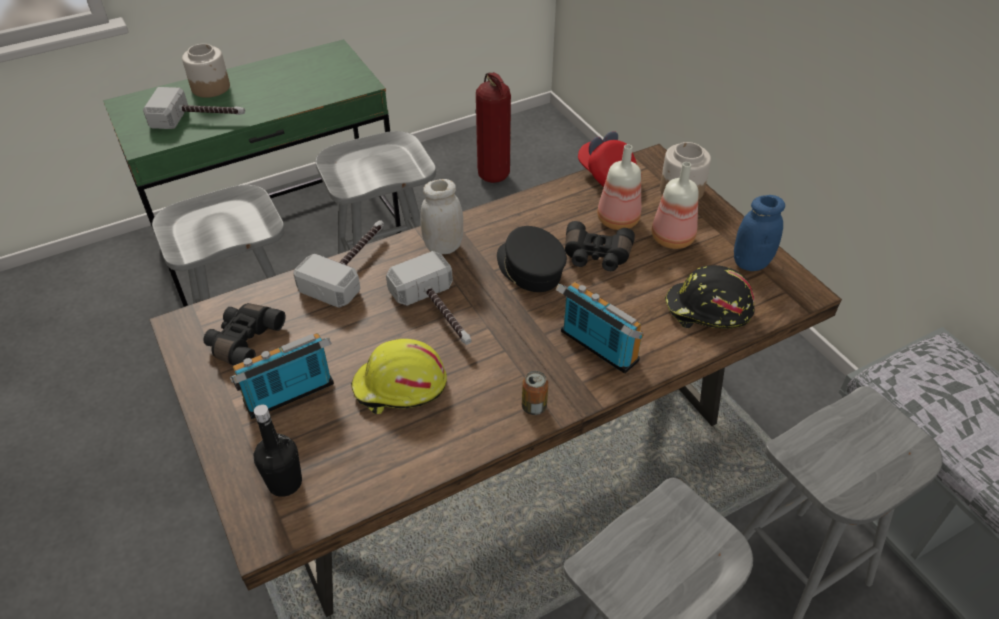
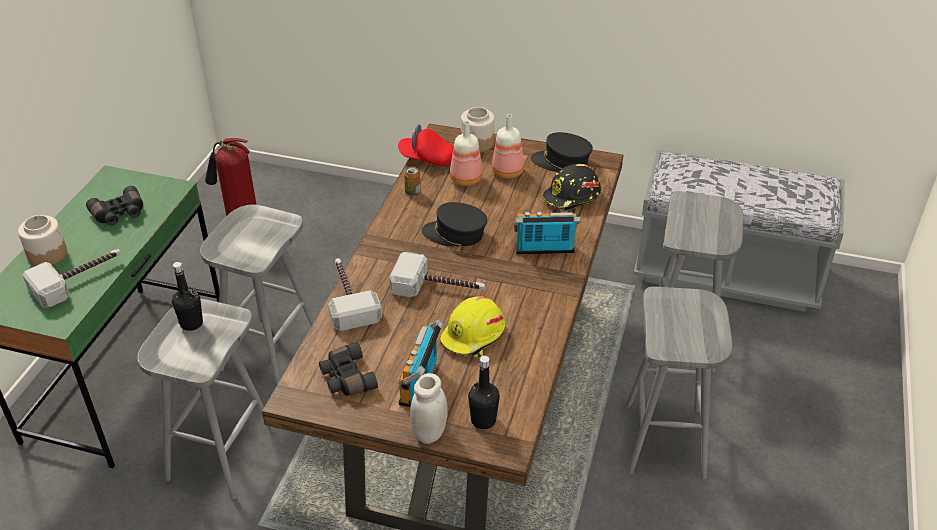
camera: 45 degrees left, 5 degrees down
(232, 208) = (191, 323): none -> black bottle
(443, 247) = (388, 253): white jar -> white jar (429, 433)
(534, 406) = (553, 297): can -> can (412, 192)
(596, 256) = (481, 205): black binoculars -> black binoculars (119, 214)
(750, 262) = (561, 161): blue jar -> black cap

